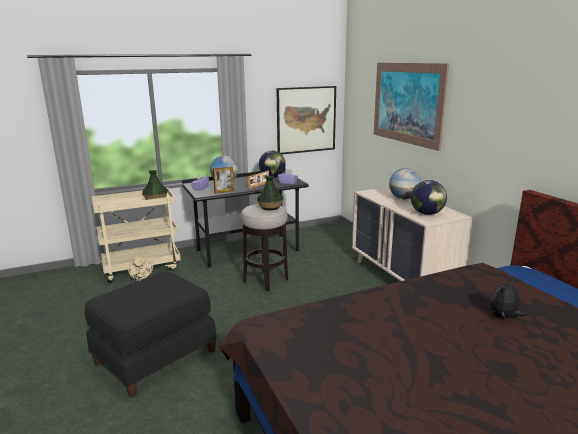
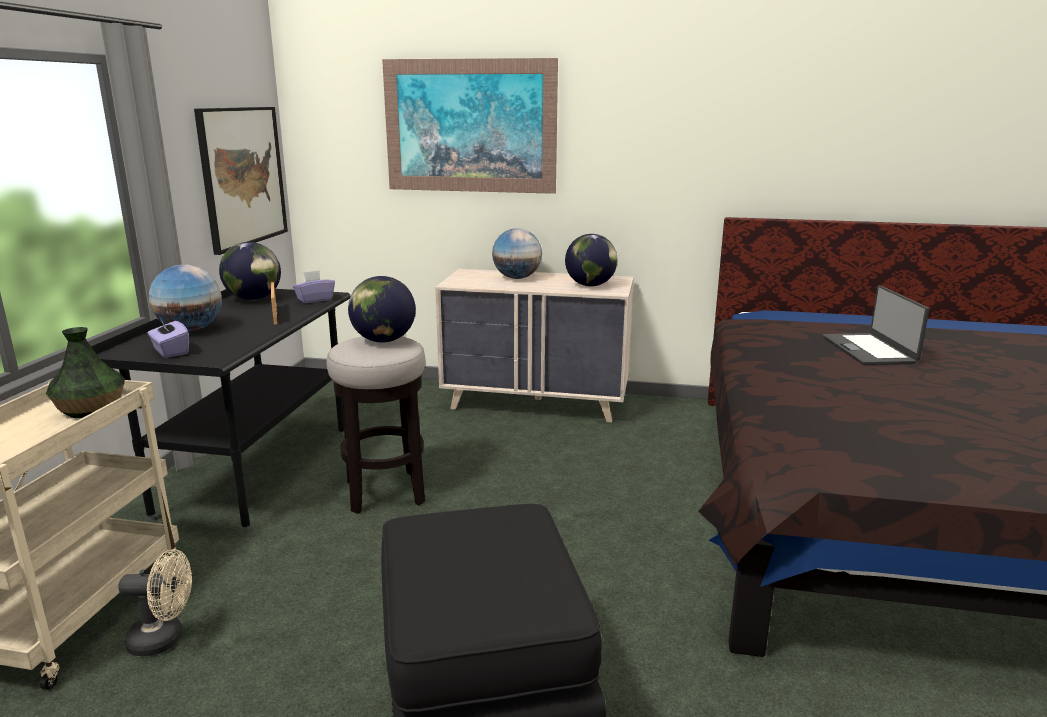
camera: 55 degrees left, 0 degrees up
(224, 191) = (245, 341): picture frame -> none
(270, 207) = (383, 340): vase -> globe
(504, 317) = (869, 350): plush toy -> laptop

